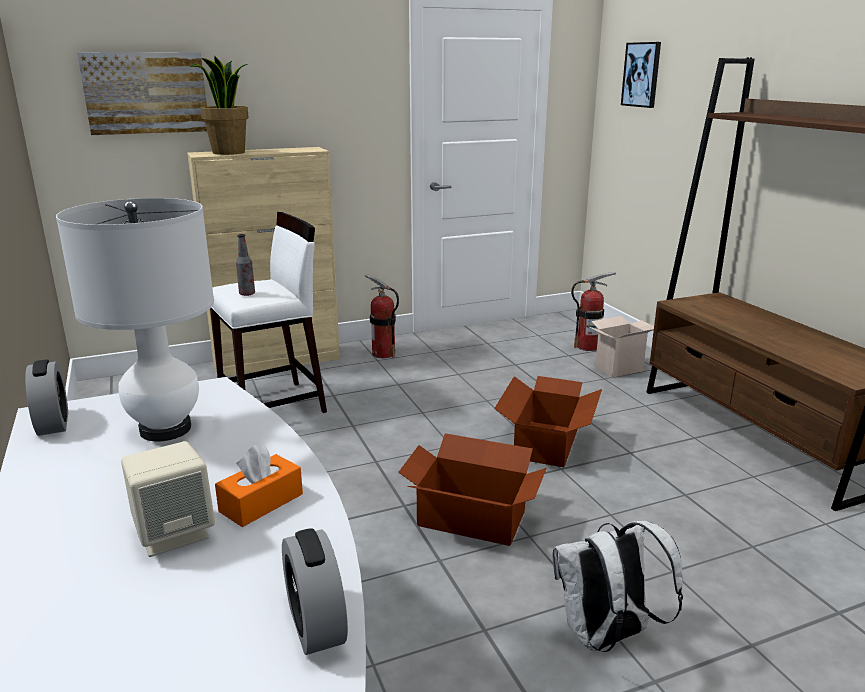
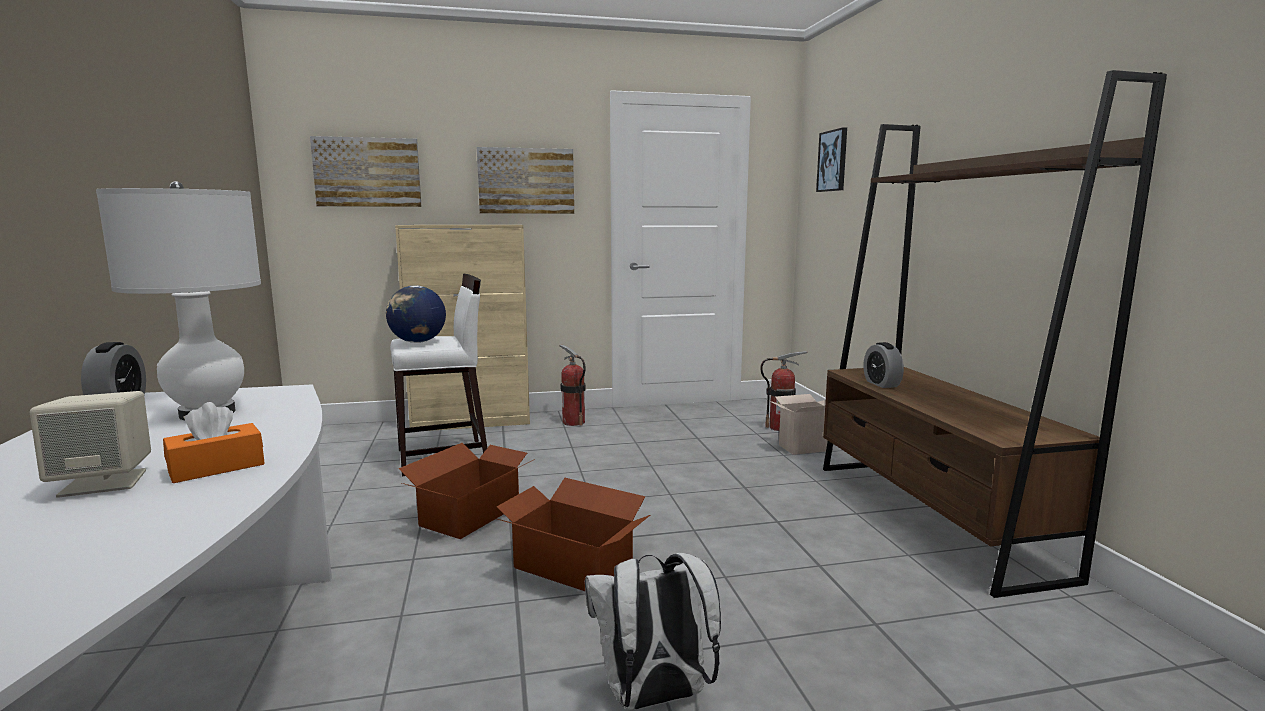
camera: 10 degrees right, 10 degrees down
(229, 152) = (433, 224): potted plant -> none
(247, 294) = (417, 342): bottle -> globe
(315, 624) = (130, 563): alarm clock -> alarm clock (881, 384)
(322, 97) = (526, 181): none -> picture
(547, 443) = (692, 506): cardboard box -> cardboard box (472, 515)

